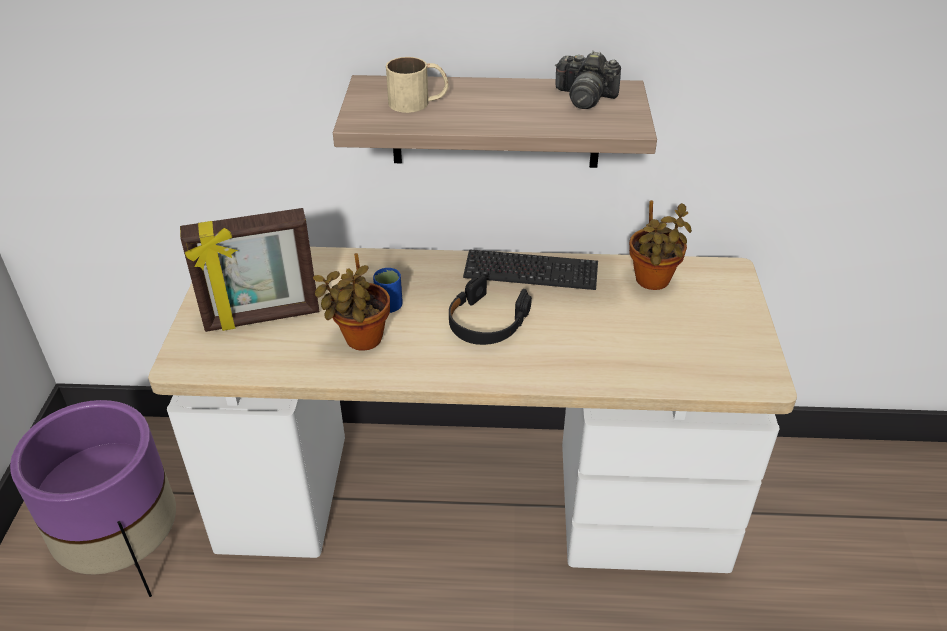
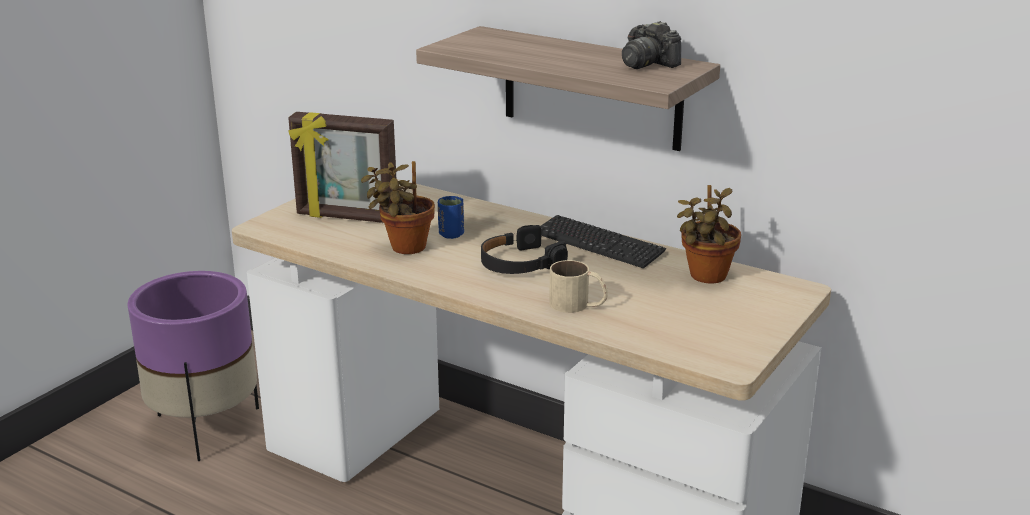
camera: 30 degrees right, 15 degrees down
(418, 102) = (505, 45): beige mug -> beige mug (578, 305)

